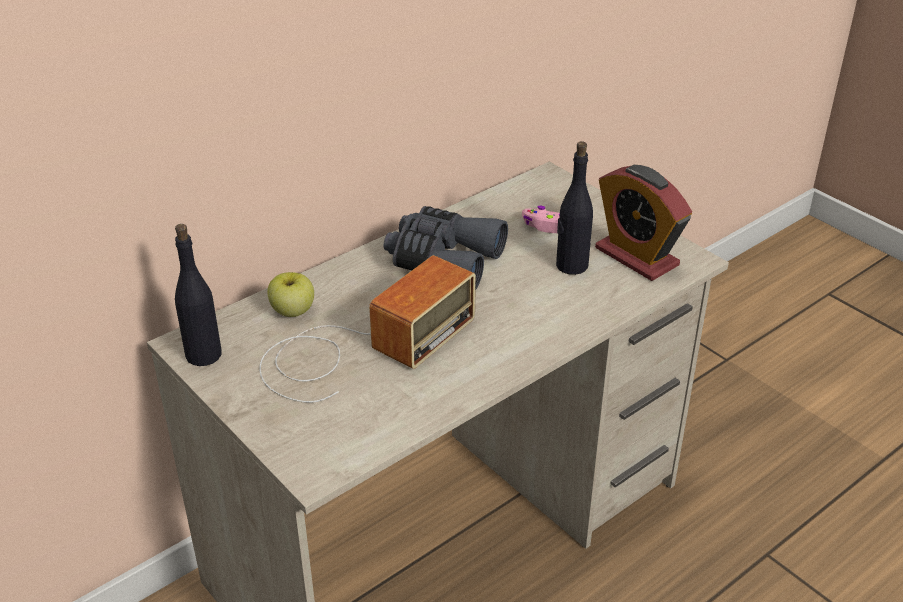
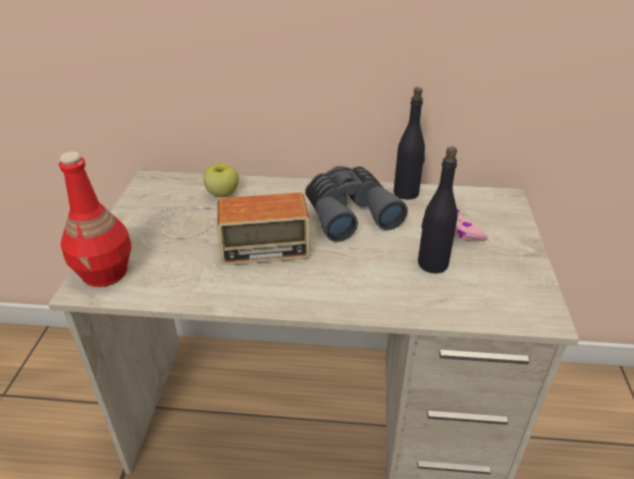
camera: 45 degrees right, 0 degrees up
(204, 354) = (148, 191): black bottle -> black bottle (406, 193)
(311, 447) = (106, 272): none -> red bottle
(636, 257) = (495, 287): alarm clock -> none

